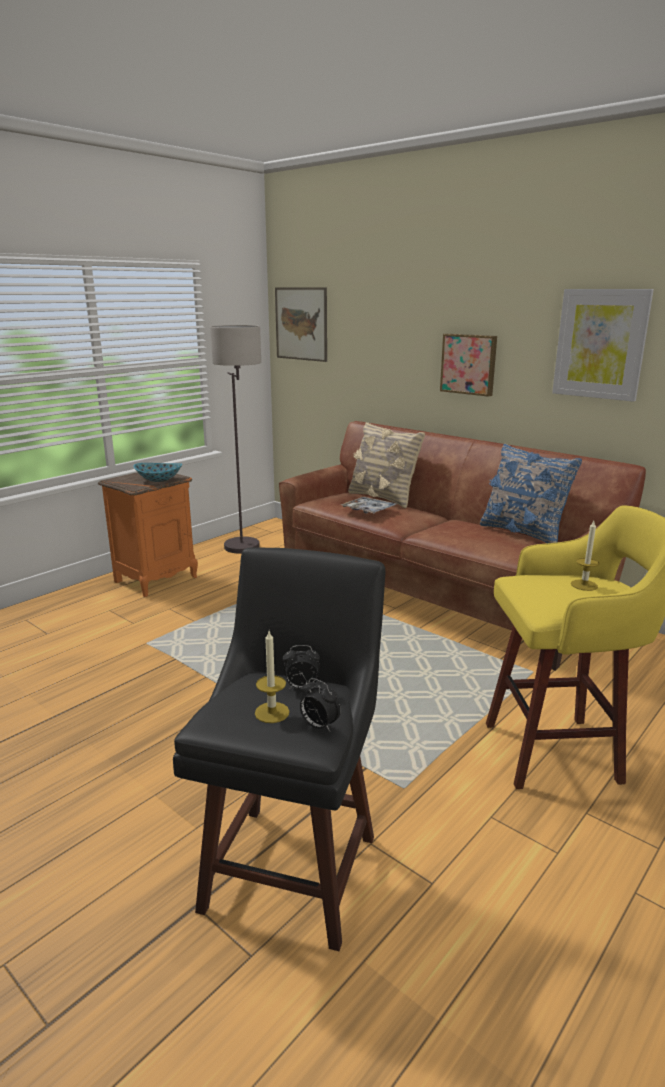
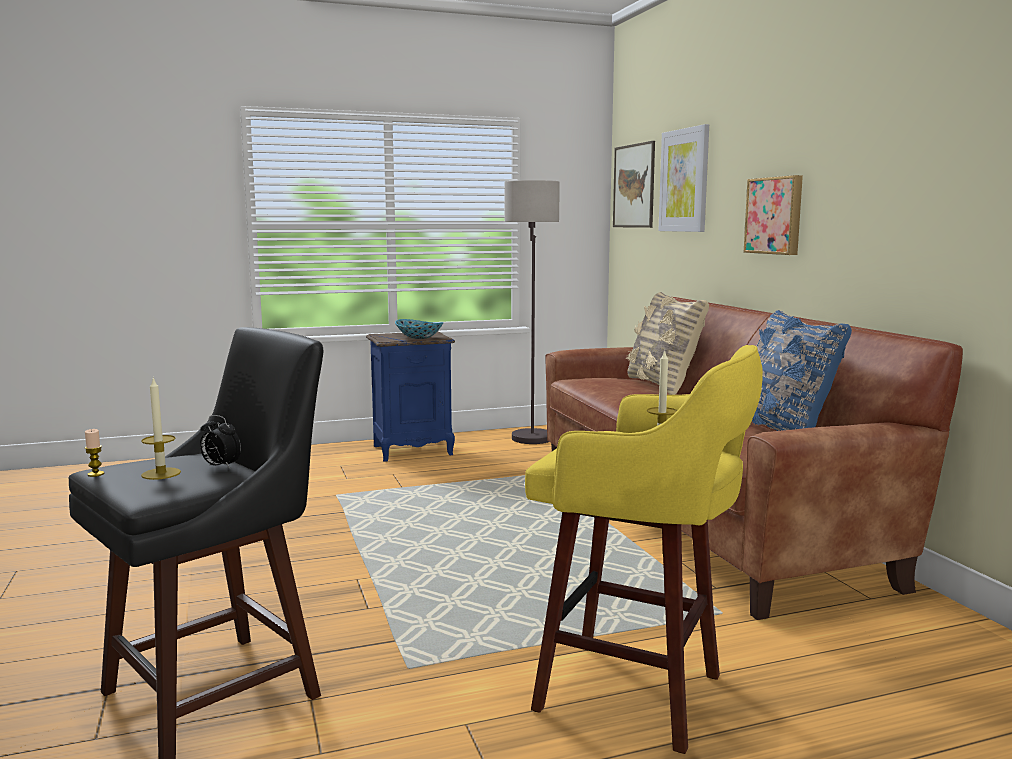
camera: 30 degrees right, 10 degrees down
(157, 579) = (413, 450): orange nightstand -> blue nightstand
(215, 732) = (96, 474): none -> candle
(319, 726) = (175, 488): alarm clock -> none
(368, 510) = (618, 390): tray -> none
(600, 344) = (910, 171): picture -> picture (684, 180)

